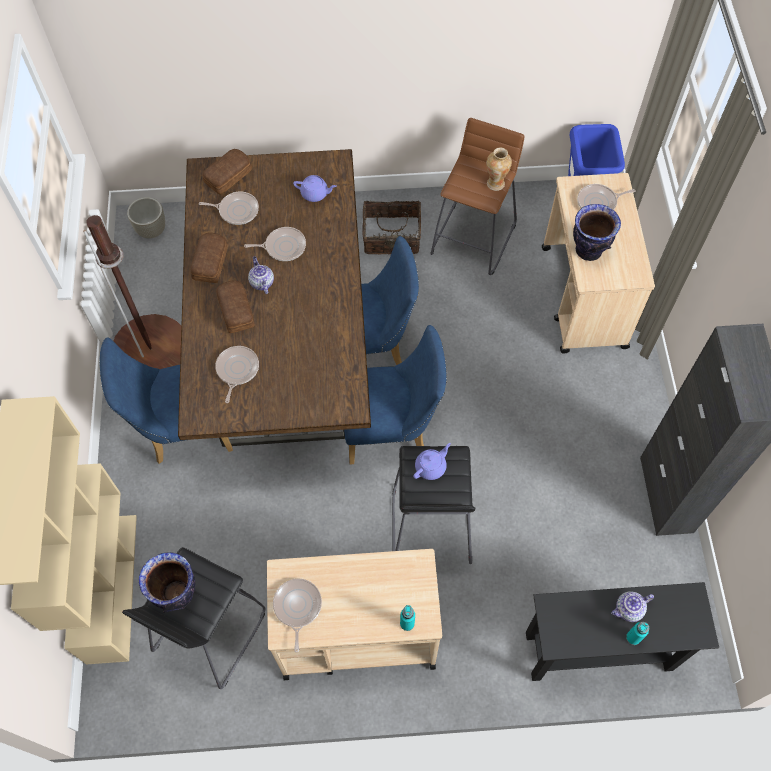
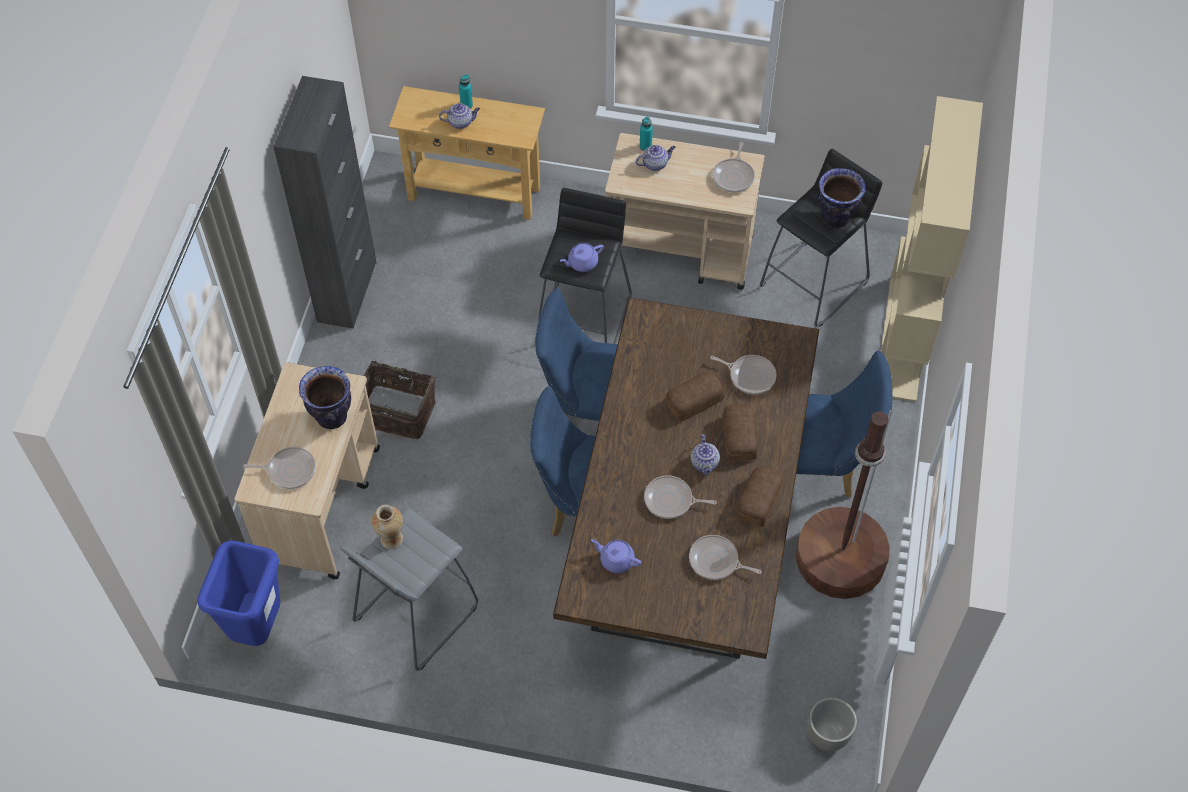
camera: 165 degrees left, 5 degrees down
(229, 176) = (716, 612): bread -> bread (692, 401)
(237, 370) = (750, 376): frying pan -> frying pan turned 90 degrees counterclockwise
(389, 601) = (655, 164): none -> teapot
(391, 239) = (517, 640): basket -> basket (398, 410)
(473, 238) = (415, 613): brown stool -> grey stool
(598, 651) = (474, 193): black console table -> beige console table

